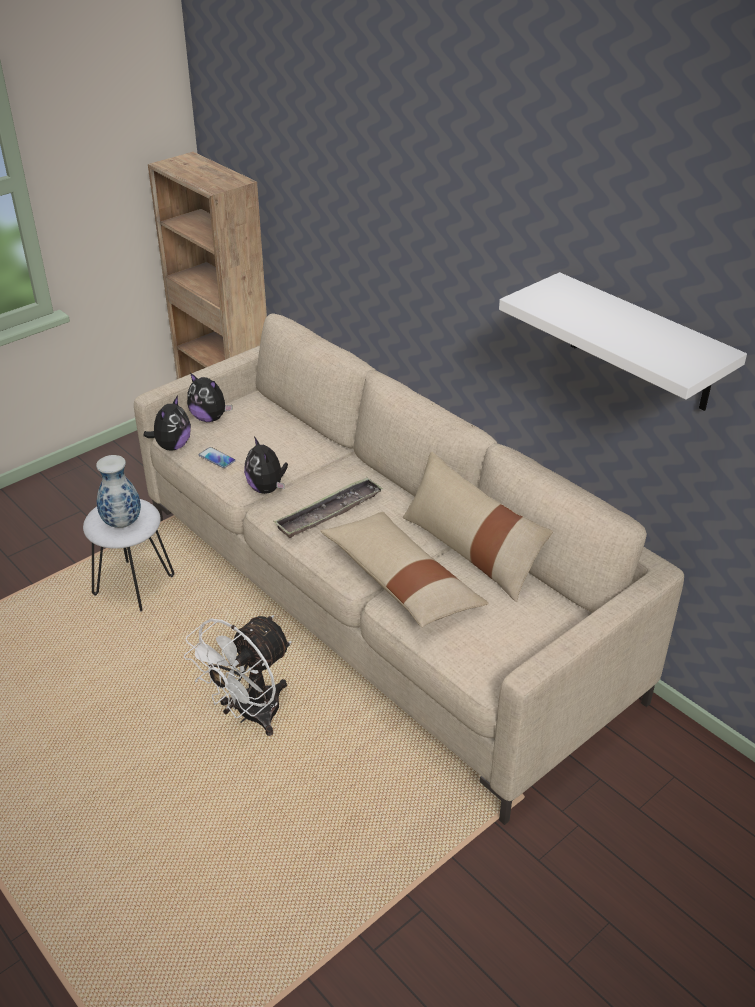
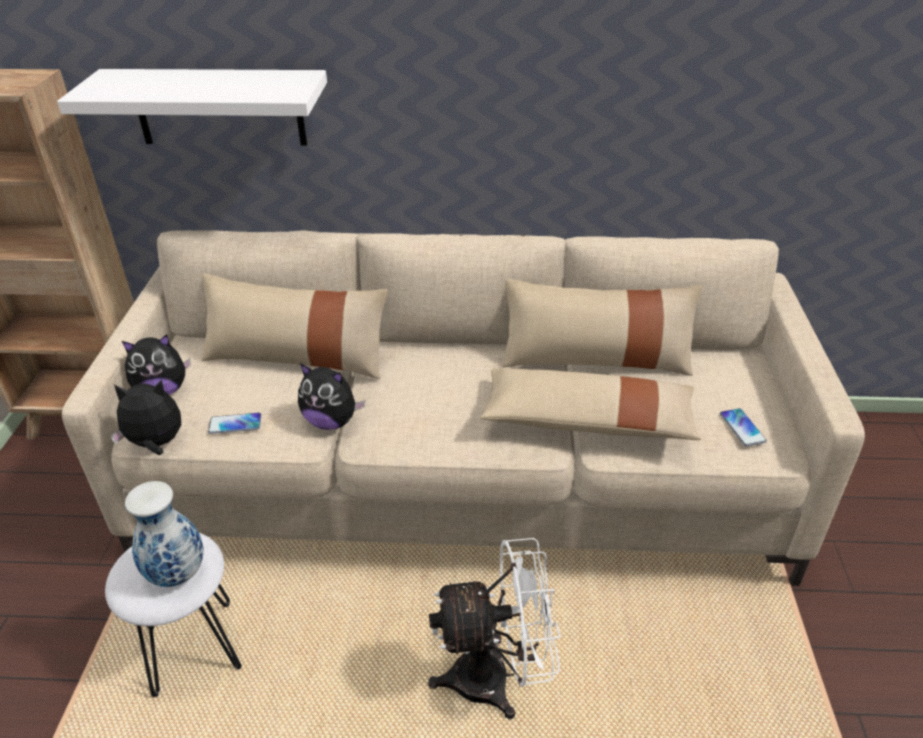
camera: 45 degrees left, 0 degrees up
(172, 446) = (156, 444): plush toy -> plush toy turned 75 degrees counterclockwise
(250, 715) = (496, 677): white fan -> white fan turned 90 degrees counterclockwise
(298, 439) = (297, 357): none -> beige pillow
(329, 512) = (434, 403): tray -> none
(488, 651) = (742, 428): none -> phone
(641, 343) = (717, 56): white shelf -> white shelf (219, 107)

